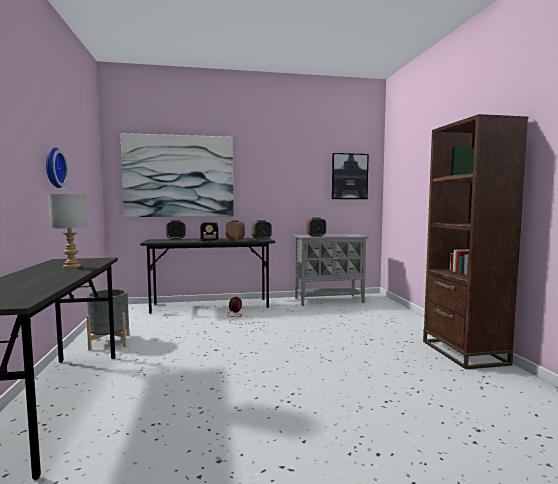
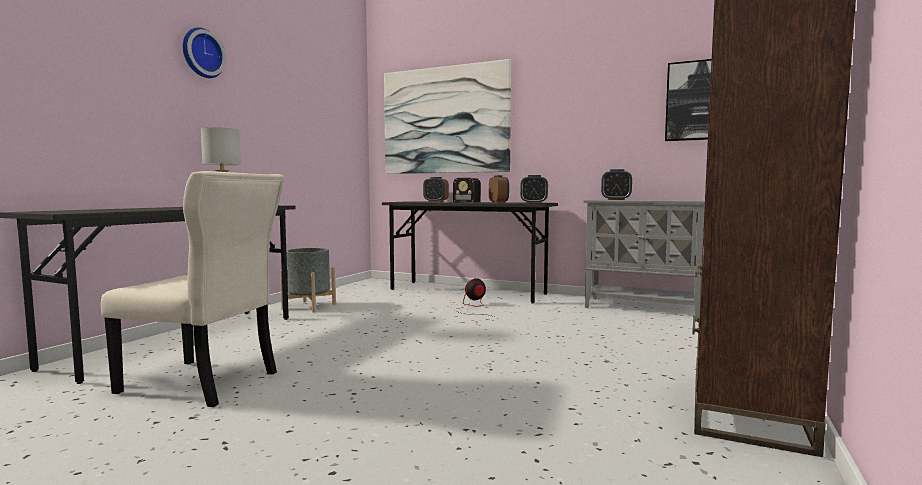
camera: 35 degrees right, 0 degrees up
(53, 167) = (258, 109): wall clock -> wall clock (201, 53)
(167, 433) = (204, 383): none -> beige chair

